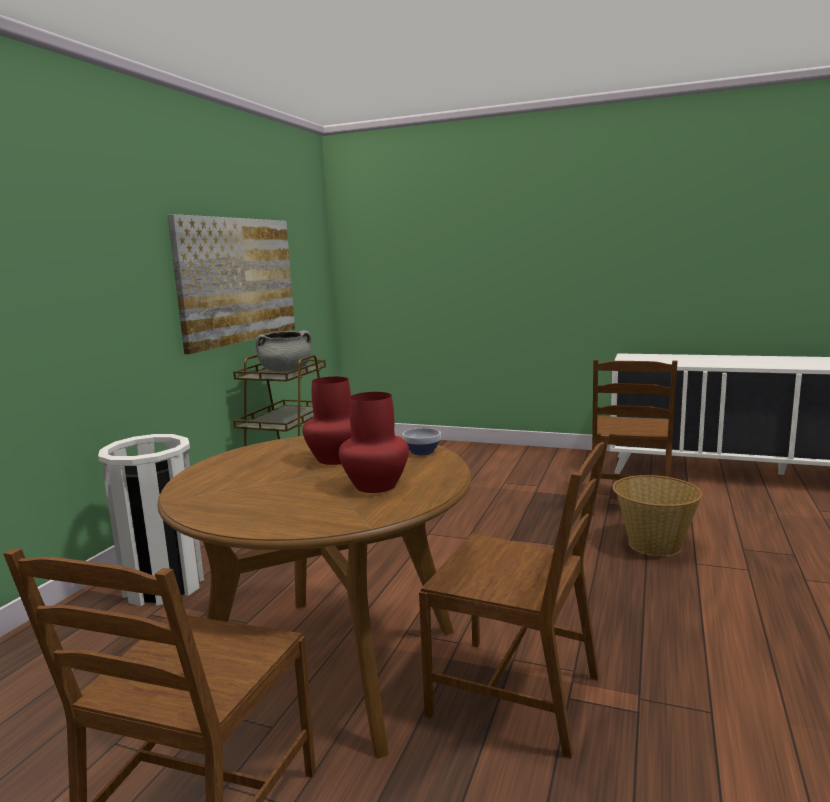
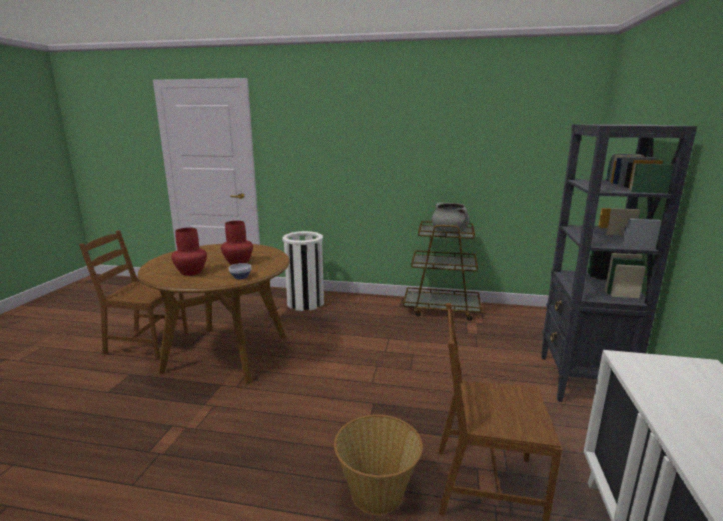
camera: 80 degrees right, 5 degrees up
(237, 280) = (448, 163): picture -> none
(482, 453) = (581, 381): none -> black bookcase
(517, 694) = (183, 407): brown chair -> none

